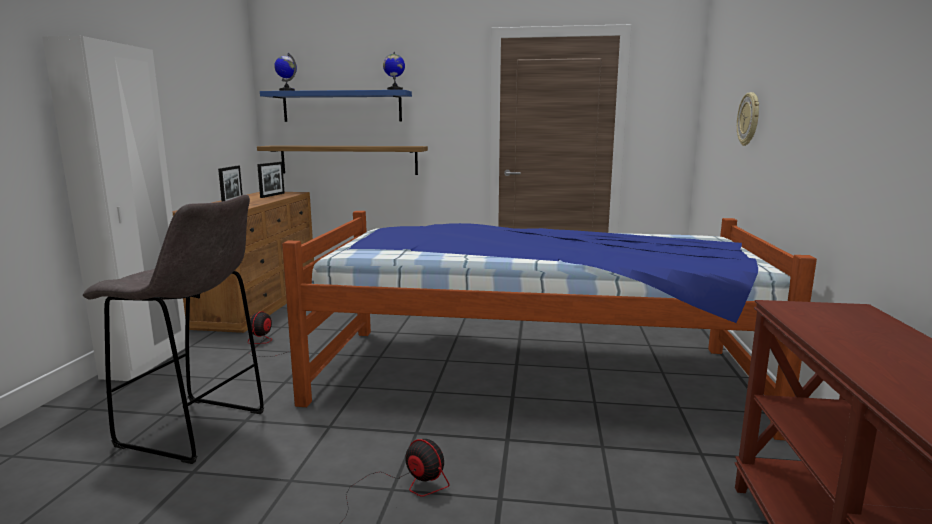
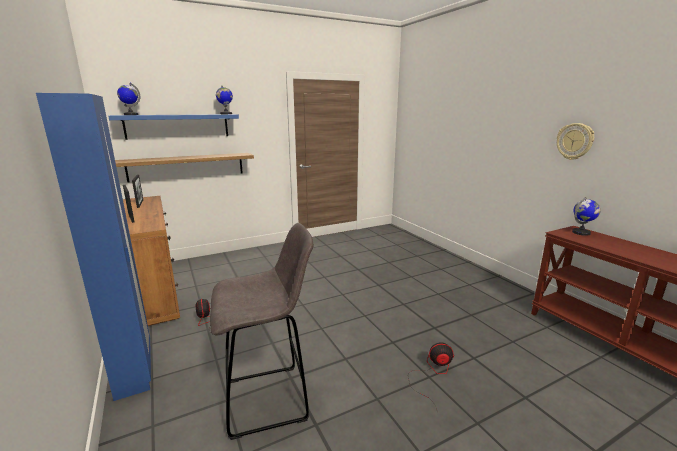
camera: 35 degrees left, 5 degrees up
(147, 362) = (134, 370): white wardrobe -> blue wardrobe
(530, 374) = (393, 288): bed -> none
(749, 119) = (455, 136): wall clock -> wall clock (574, 141)
(846, 315) = (581, 233): none -> globe

